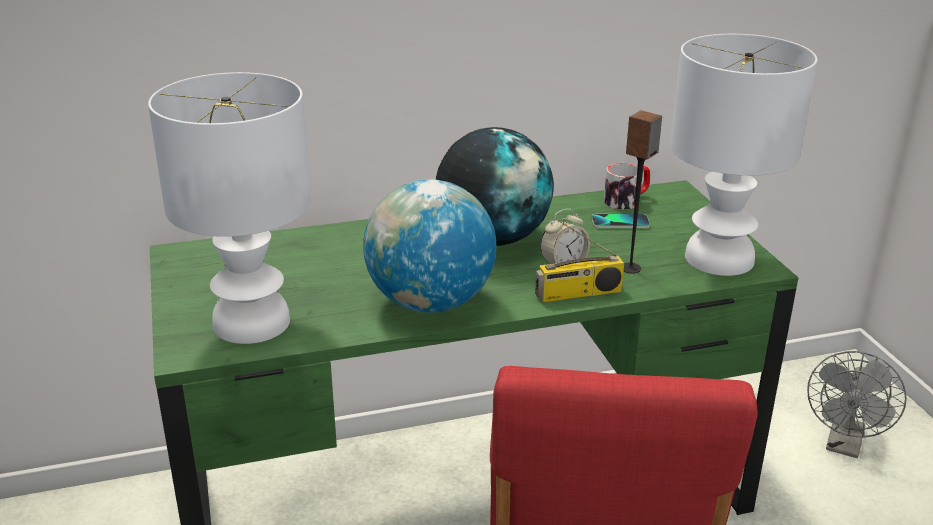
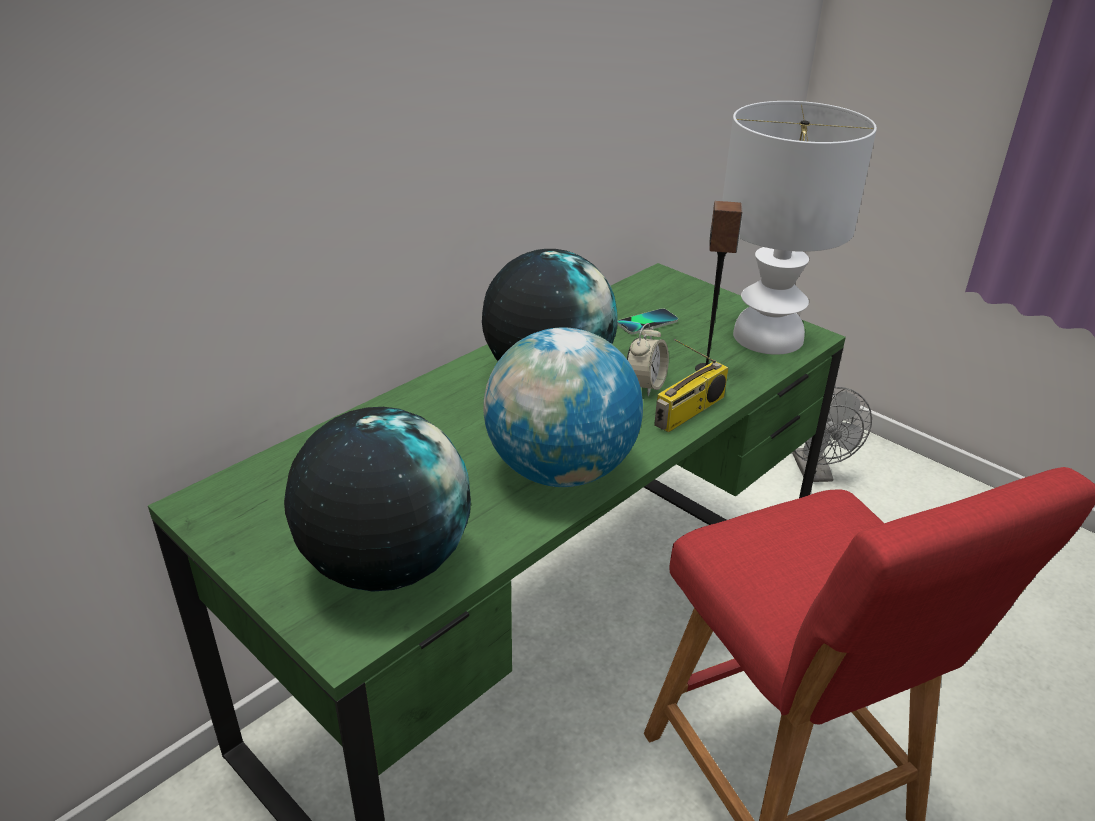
camera: 30 degrees left, 5 degrees up
(251, 321) = (386, 564): white table lamp -> globe
(627, 200) = (629, 297): mug -> none

